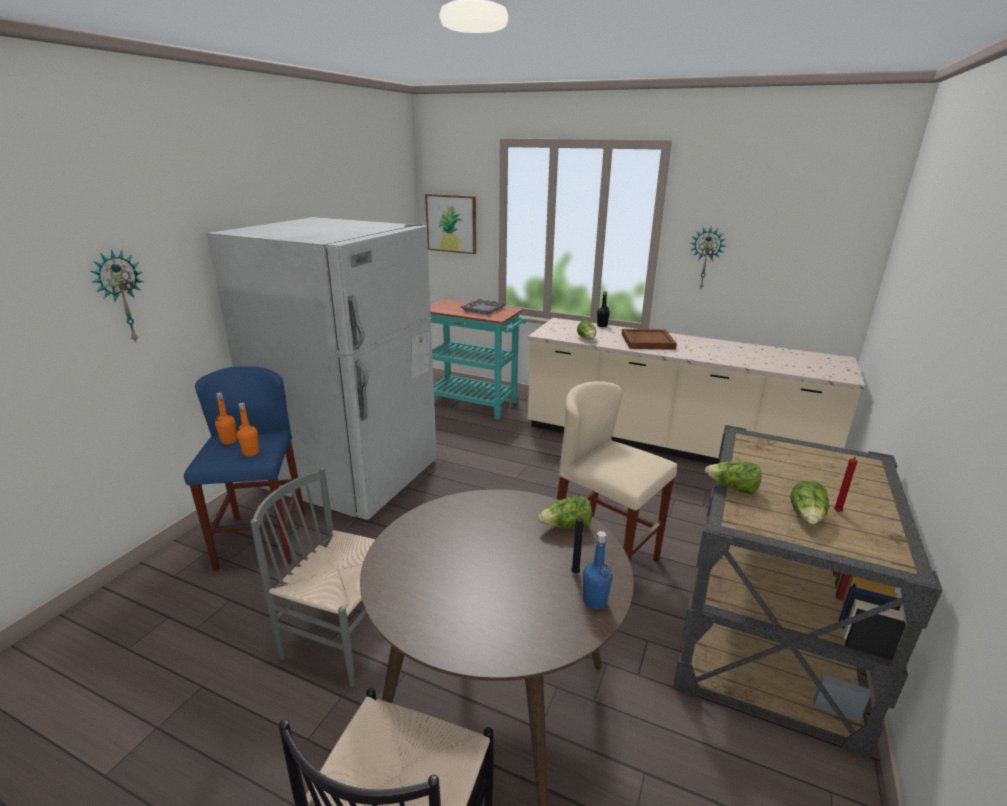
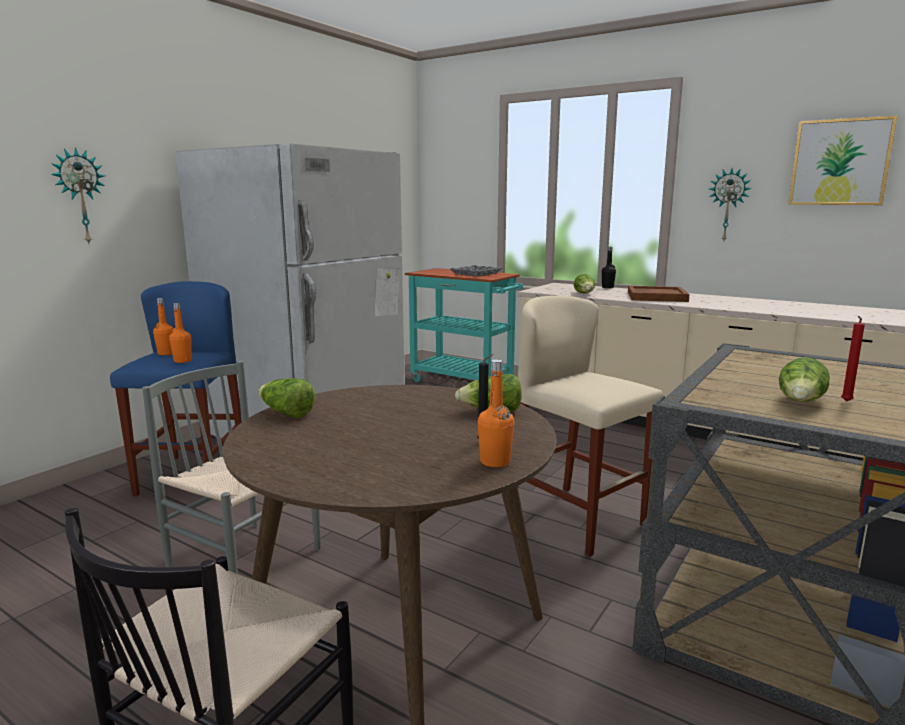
camera: 10 degrees right, 10 degrees down
(451, 223) = (449, 189): picture -> picture (840, 162)
(594, 601) = (495, 462): blue bottle -> orange bottle
(733, 488) = (709, 380): lettuce -> lettuce (286, 413)

